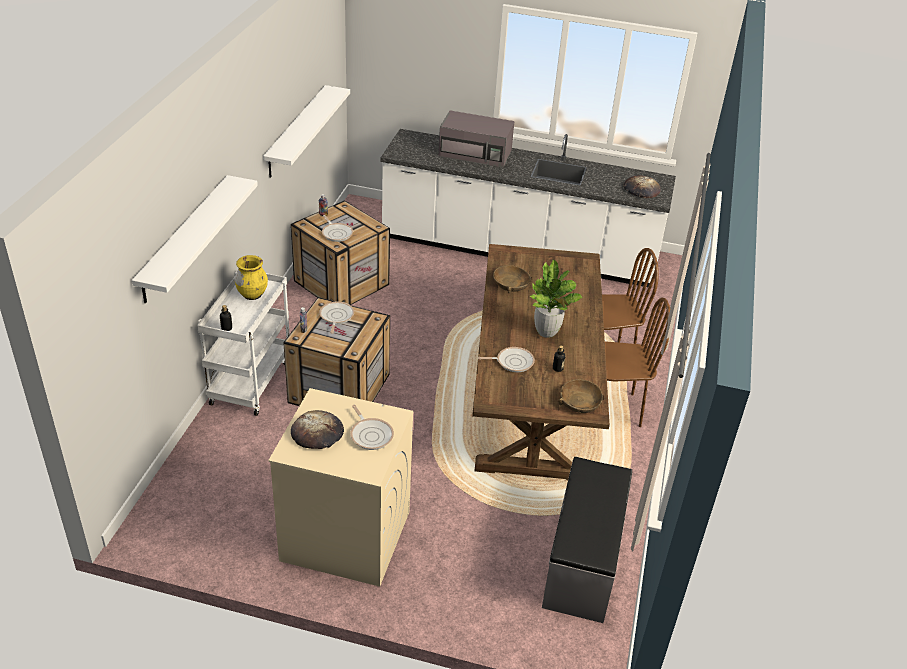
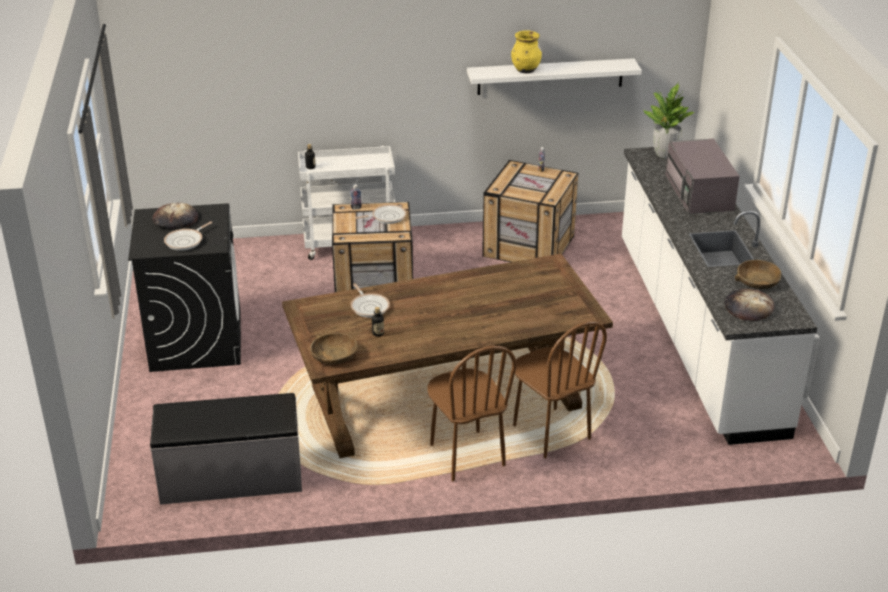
camera: 70 degrees right, 5 degrees down
(185, 238) = (302, 71): white shelf -> none
(252, 295) = (364, 164): yellow vase -> yellow vase (525, 70)
(336, 233) = (516, 183): frying pan -> none
(345, 535) = (196, 340): beige washing machine -> black washing machine
(511, 284) = (498, 280): brown bowl -> brown bowl (757, 281)
(547, 332) = (433, 316): potted plant -> potted plant (665, 154)

